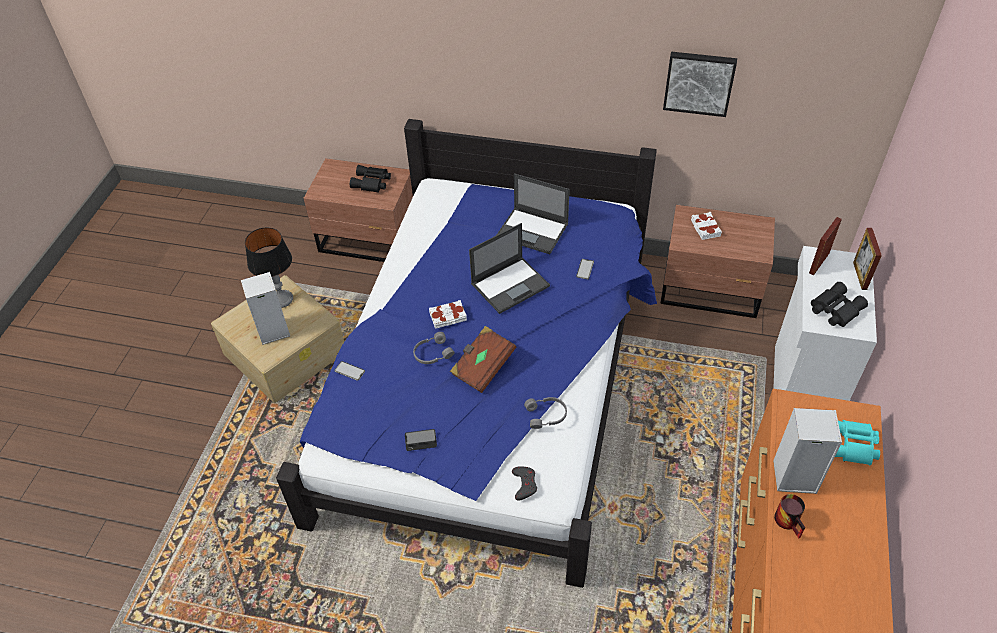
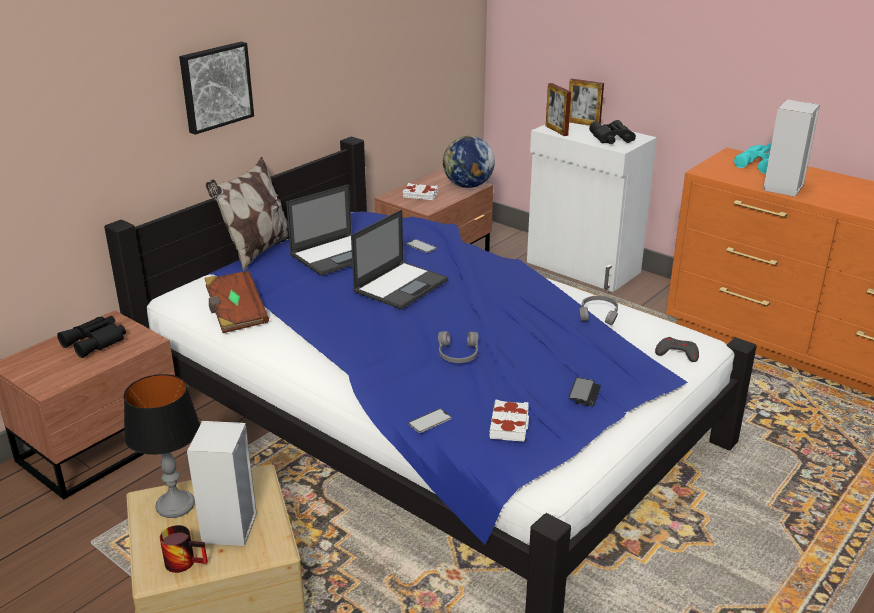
camera: 65 degrees left, 20 degrees down
(448, 317) = (411, 331): white book -> white book (510, 425)
(482, 367) = (506, 329): brown book -> brown book (236, 314)
(510, 284) = (401, 285): laptop -> laptop turned 45 degrees clockwise
(513, 190) = (257, 251): none -> pillow
(699, 82) = (366, 43): picture -> picture (215, 86)
(753, 249) = (468, 186): none -> globe
(790, 522) = (828, 200): mug -> mug (186, 560)

